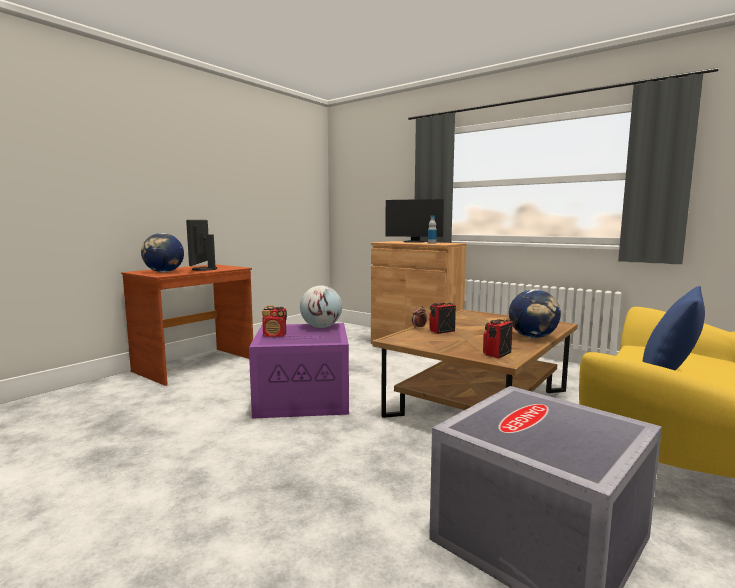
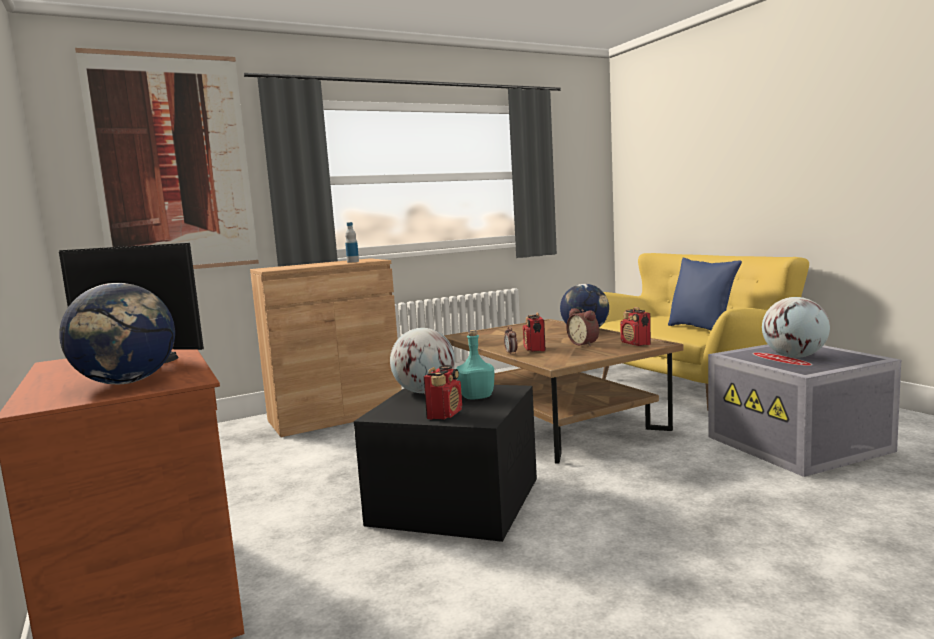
camera: 65 degrees left, 0 degrees up
(304, 397) = (454, 499): purple storage box -> black storage box
(313, 336) = (475, 397): none -> turquoise bottle
(377, 177) = (173, 164): none -> picture
(413, 242) = (307, 265): monitor -> none
(477, 341) = (584, 344): none -> alarm clock
(540, 423) = (794, 357): none -> globe

